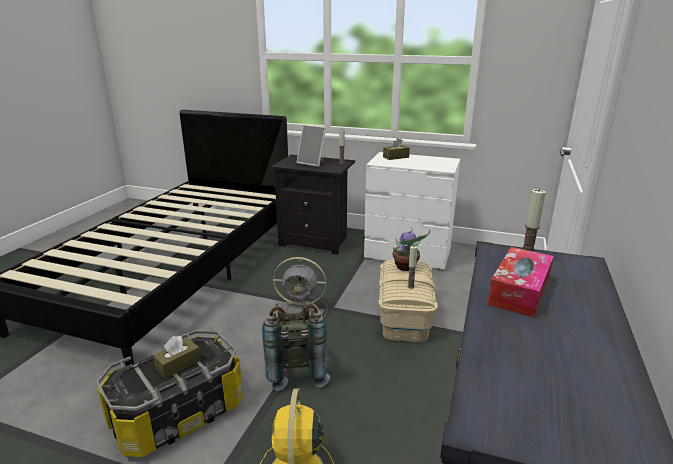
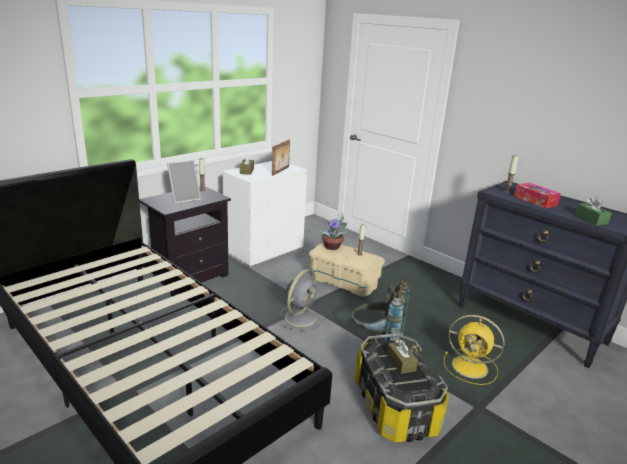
camera: 65 degrees left, 0 degrees up
(423, 166) = (281, 171): none -> picture frame
(500, 364) = (591, 219): none -> green tissue box

